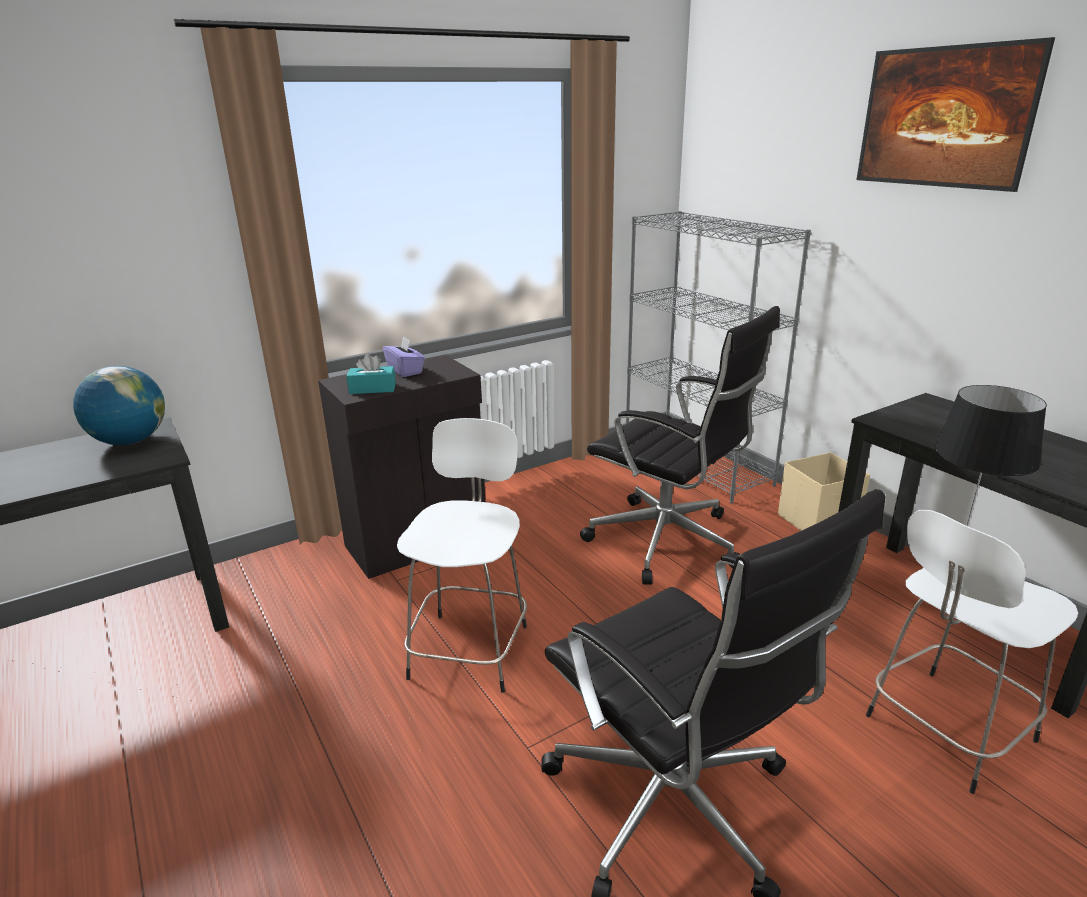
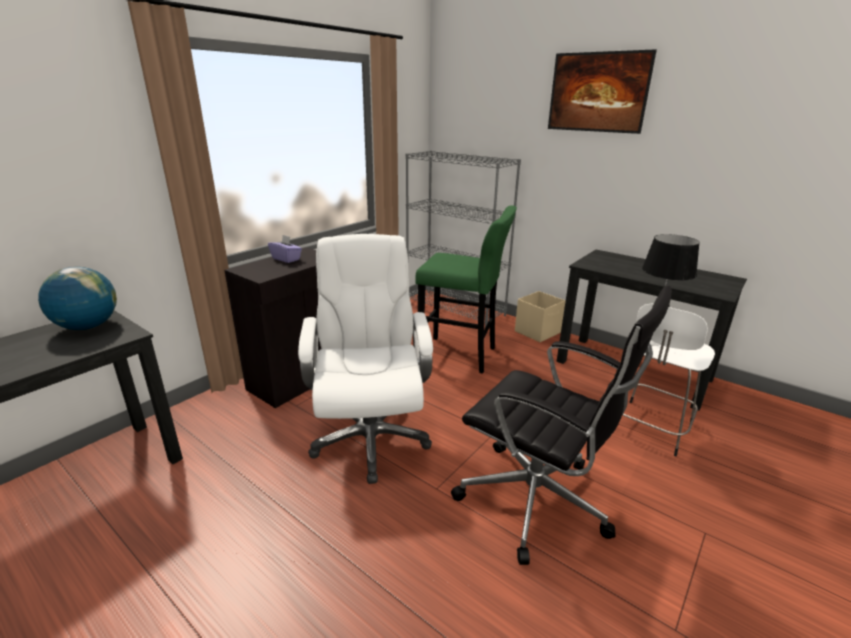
camera: 20 degrees left, 0 degrees up
(372, 389) = (272, 272): turquoise tissue box -> none
(471, 648) = (370, 438): white stool -> white office chair
(669, 542) = (461, 355): black office chair -> green stool

